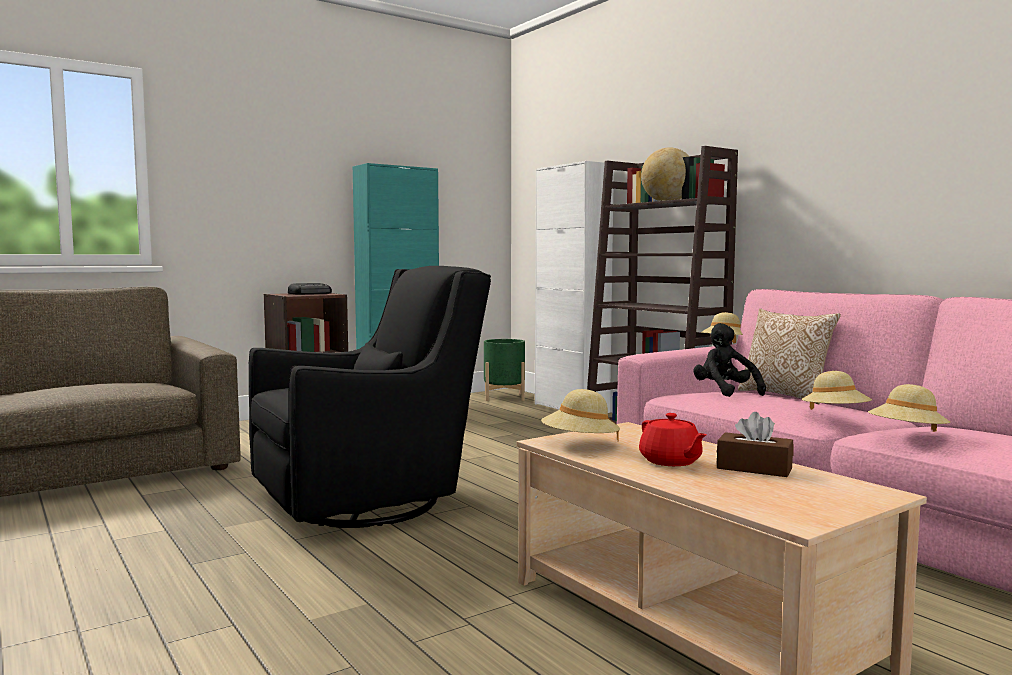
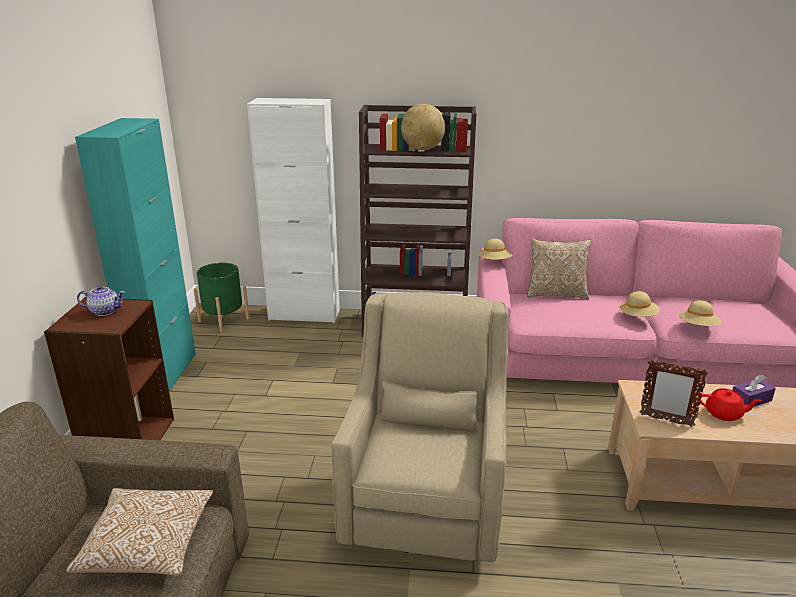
camera: 50 degrees left, 20 degrees up
(123, 384) = (148, 545): none -> pillow
(311, 293) = (104, 311): radio -> teapot
(371, 501) = (425, 503): black armchair -> beige armchair
(580, 444) = (665, 420): beige hat -> picture frame
(725, 392) = (552, 310): black plush toy -> none
(754, 468) = (750, 400): brown tissue box -> purple tissue box

